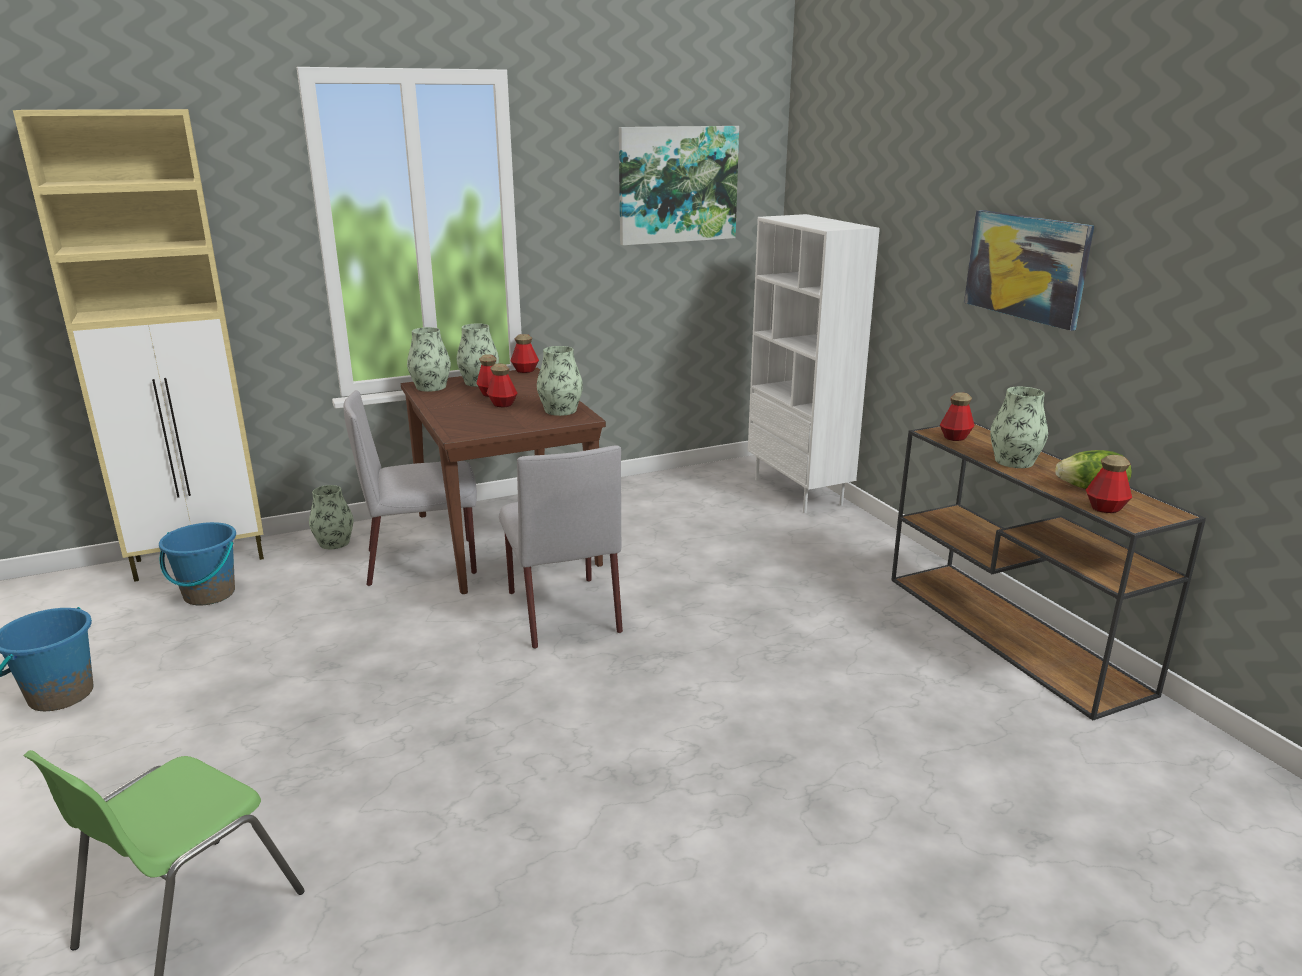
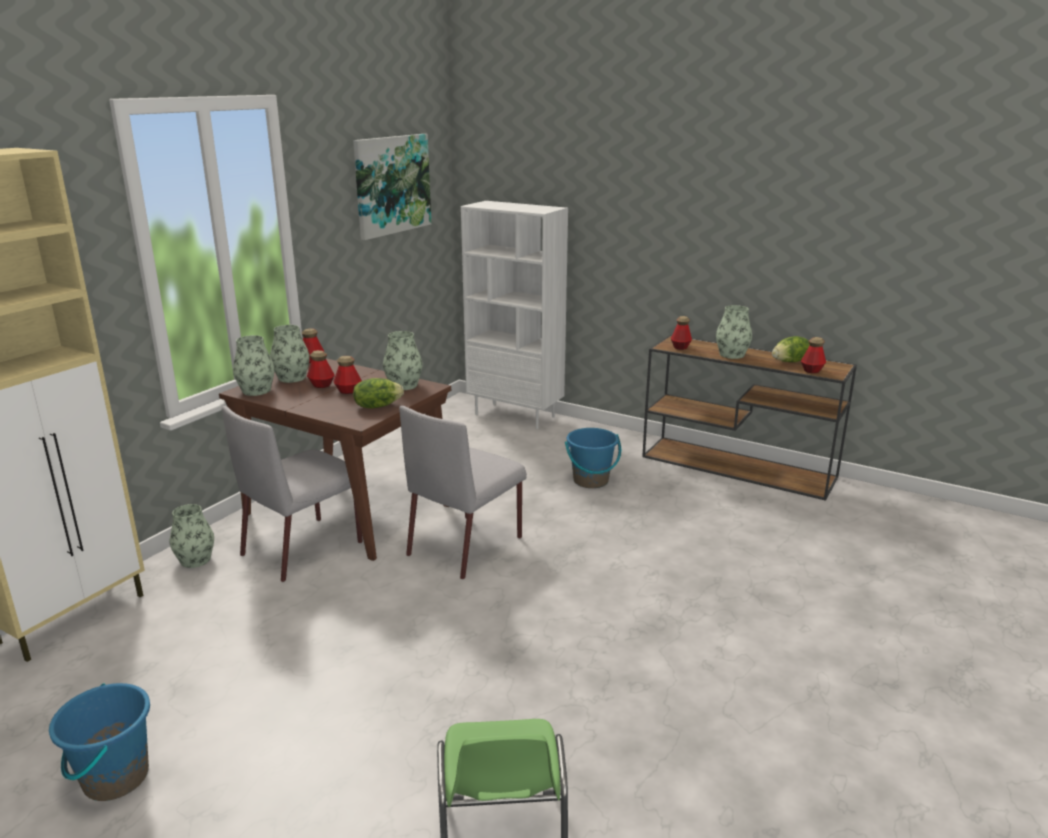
camera: 35 degrees left, 0 degrees up
(209, 594) = (134, 642): blue bucket -> blue bucket (591, 481)
(500, 424) = (377, 406): none -> lettuce
(562, 610) = (466, 545): grey chair -> grey chair turned 90 degrees clockwise
(1026, 267) = (704, 227): picture -> none

